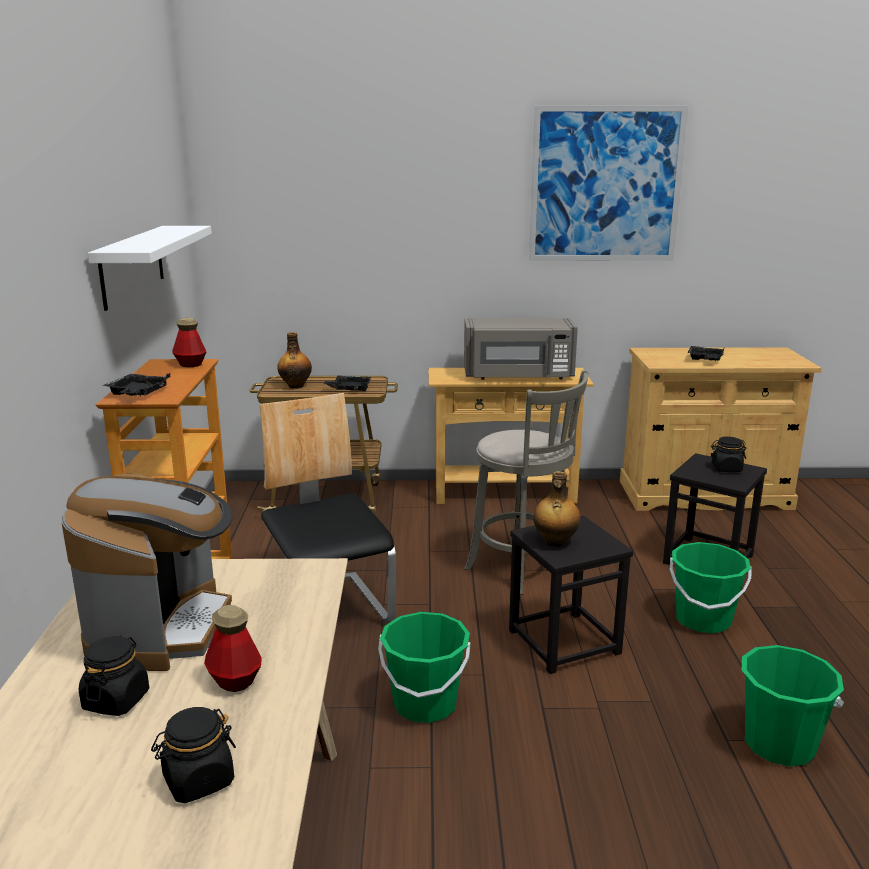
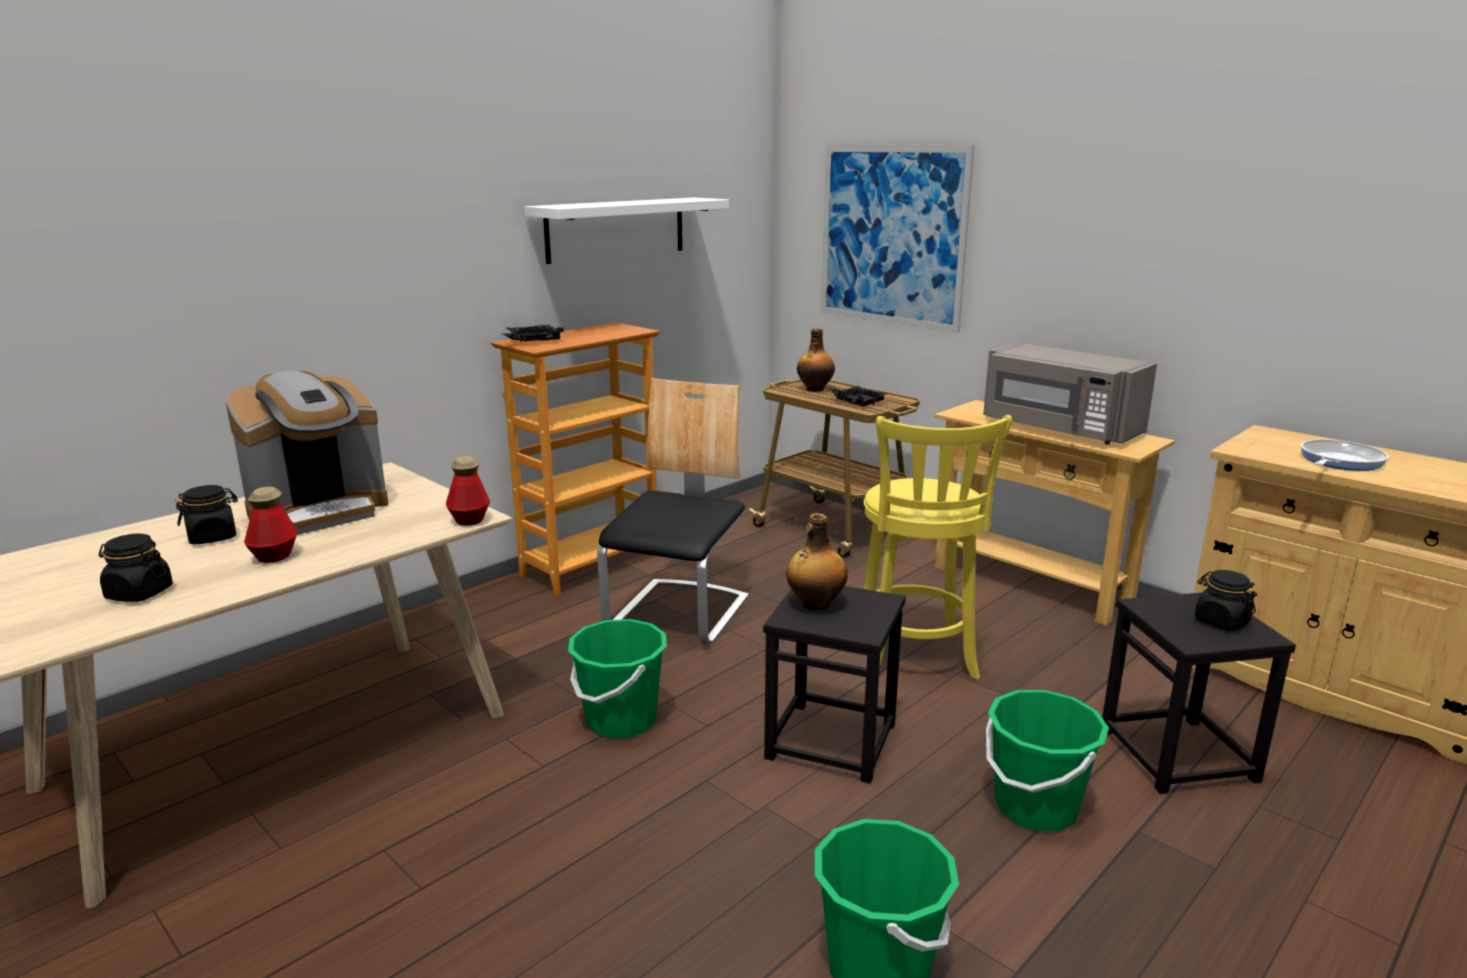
camera: 45 degrees right, 0 degrees up
(190, 364) = (628, 330): bottle -> bottle (469, 520)
(522, 568) = (915, 659): grey stool -> yellow stool
(605, 185) = (1245, 169): picture -> picture (891, 236)
(705, 359) = (1338, 461): black tray -> frying pan

